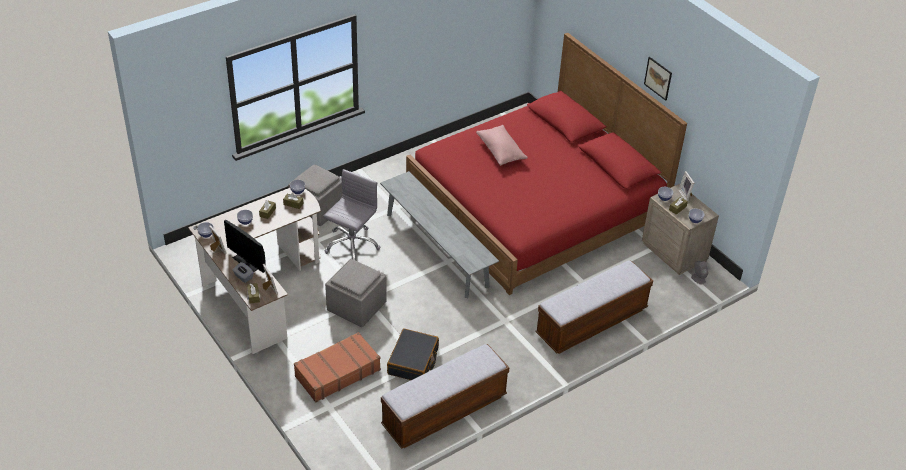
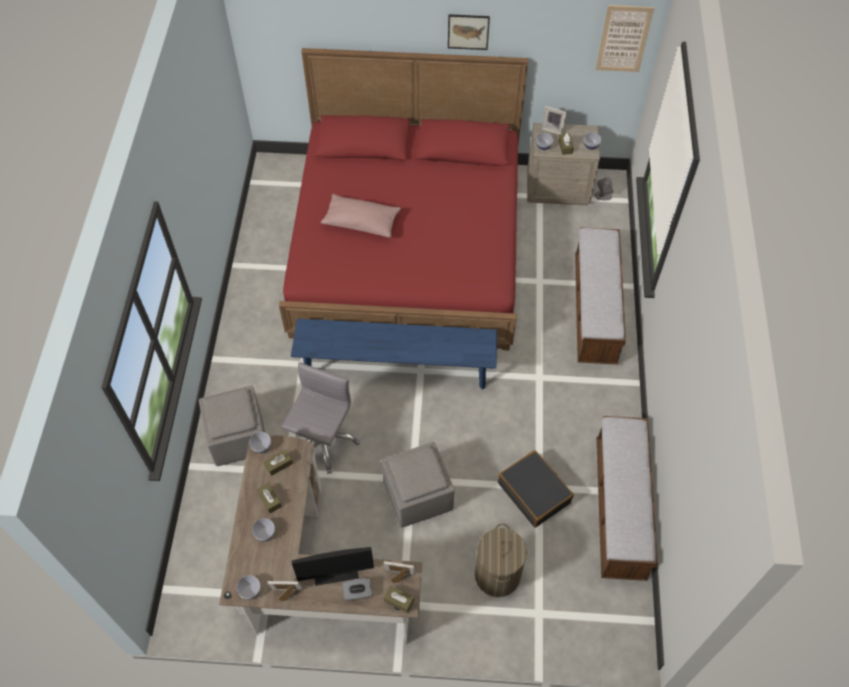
camera: 50 degrees left, 15 degrees up
(337, 373) = (497, 575): brown suitcase -> laundry basket
(351, 245) = (322, 440): grey office chair -> grey office chair turned 45 degrees clockwise
(436, 250) = (396, 369): grey bench -> blue bench
(748, 145) = (623, 39): none -> picture

